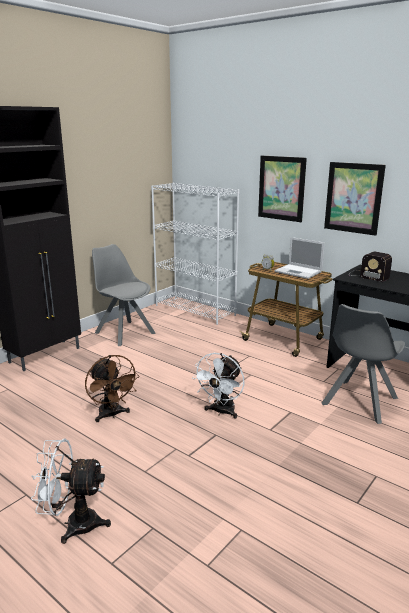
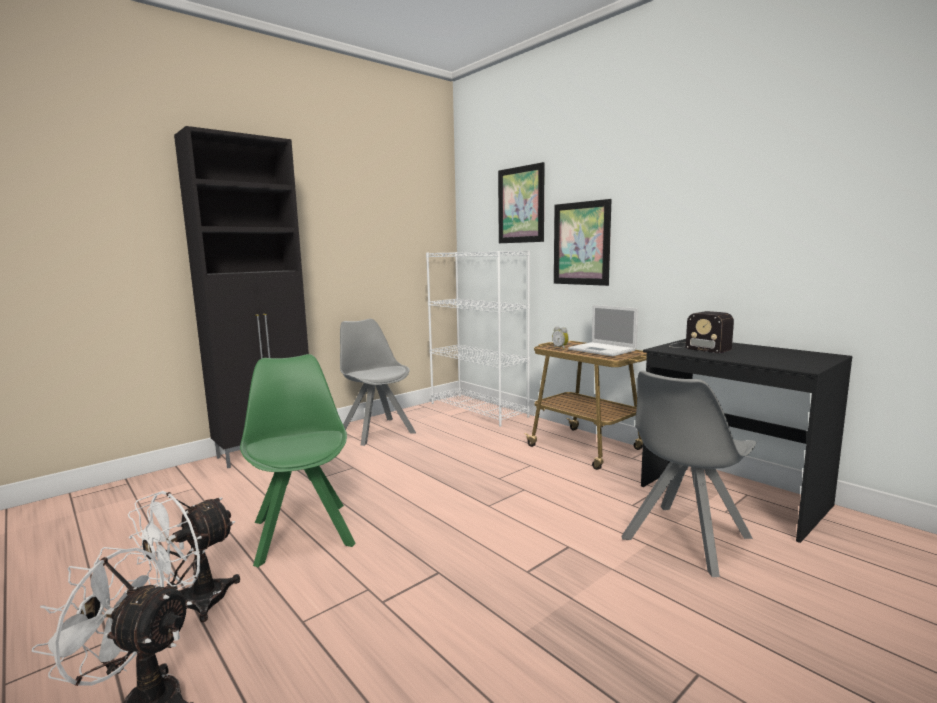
camera: 10 degrees right, 10 degrees down
(112, 415) = (303, 531): brown fan -> green chair
(221, 412) = (461, 539): white fan -> white fan (193, 605)
(353, 198) = (676, 244): picture -> picture (521, 205)

